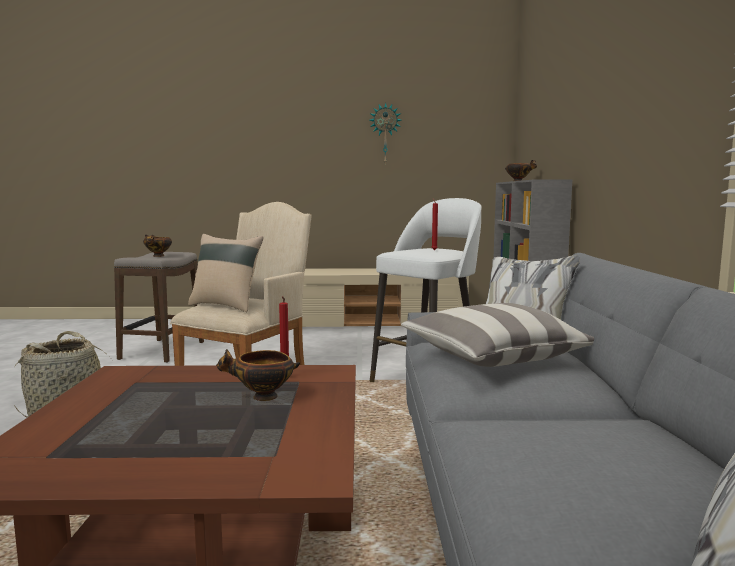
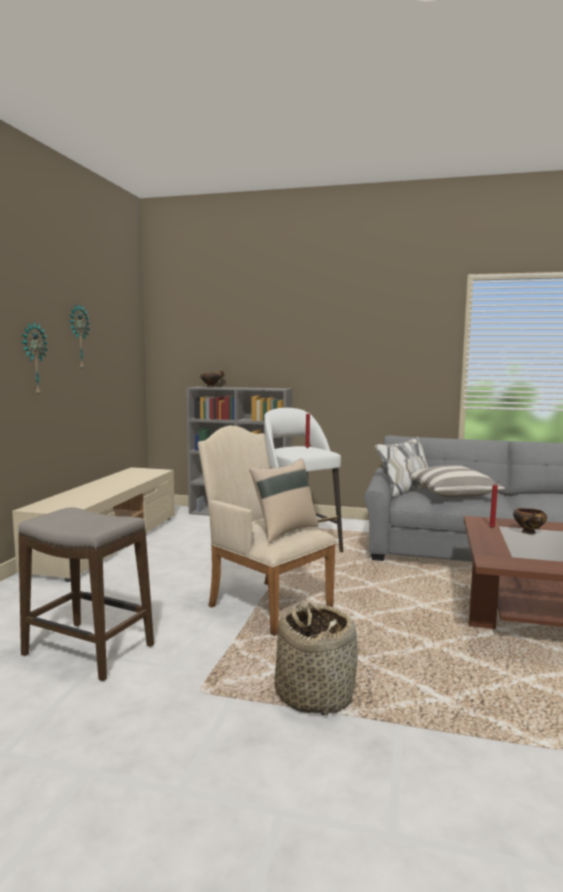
camera: 75 degrees left, 0 degrees up
(158, 256) = (98, 518): bowl -> none
(322, 154) = (33, 359): none -> wall clock

